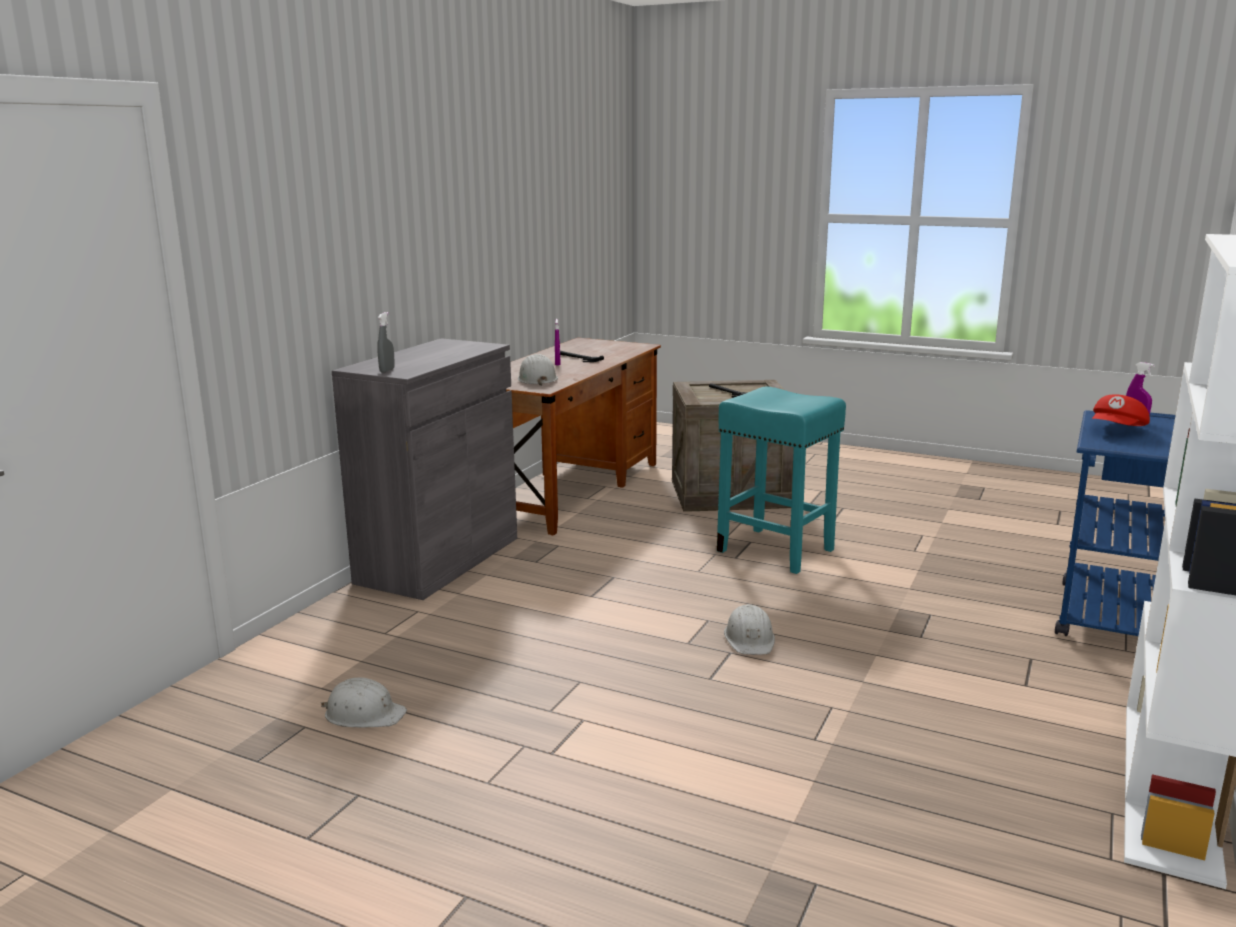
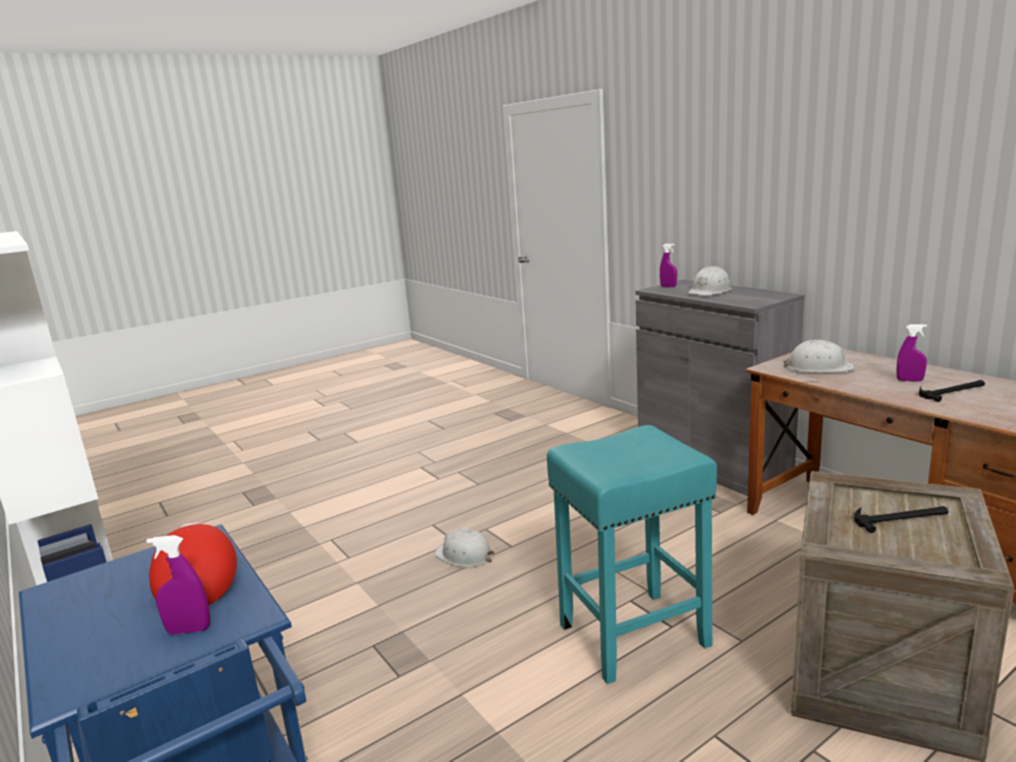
camera: 120 degrees right, 0 degrees up
(364, 714) = (508, 431): white hard hat -> white hard hat (710, 291)
(387, 370) = (668, 286): grey spray bottle -> purple spray bottle

